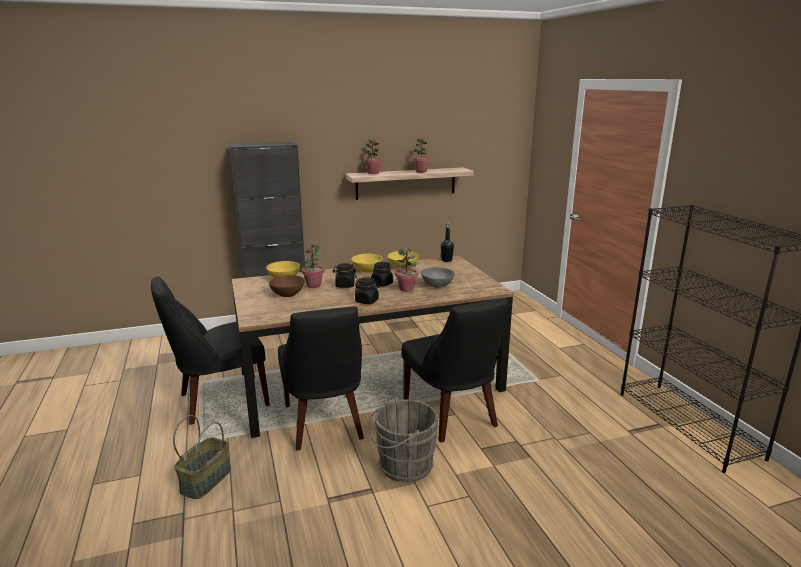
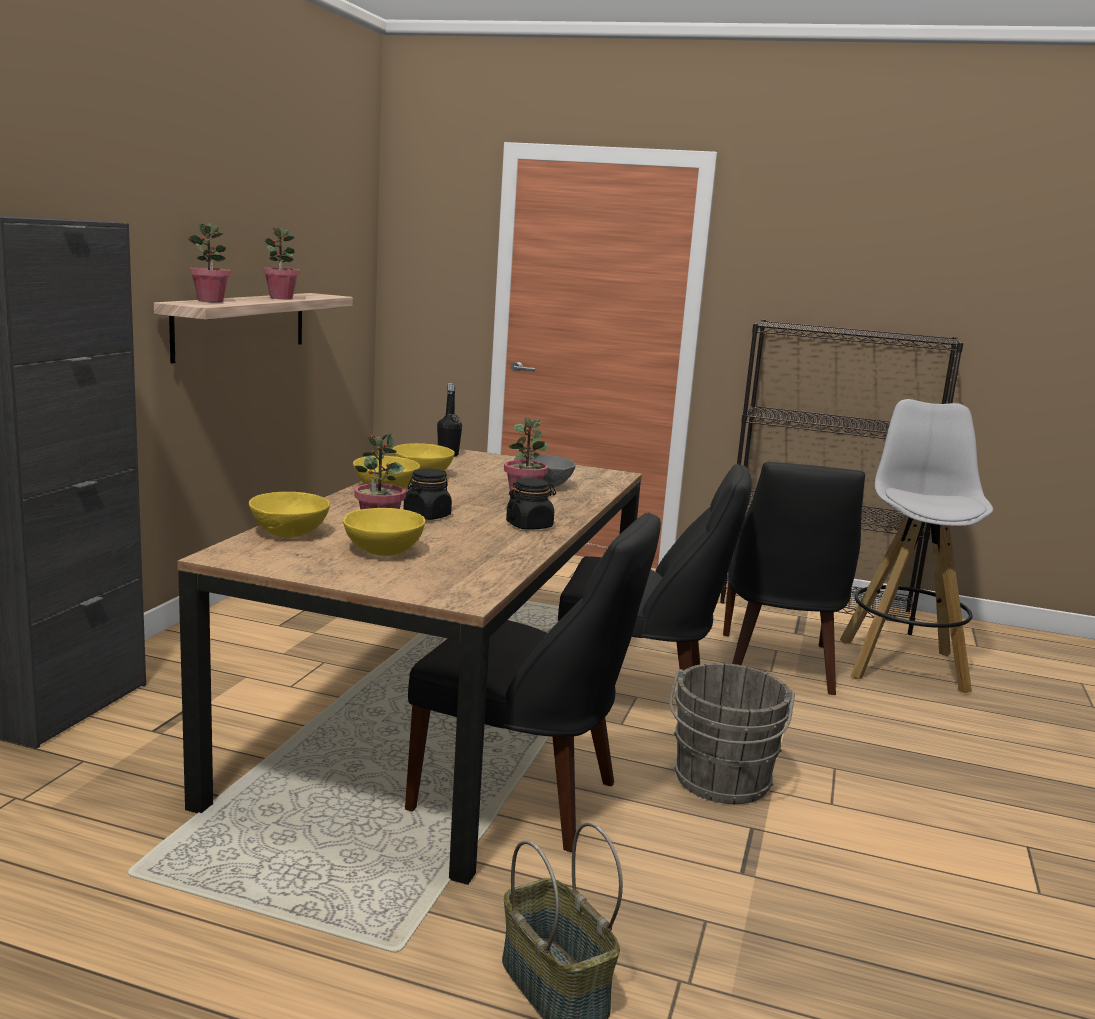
camera: 55 degrees left, 5 degrees down
(219, 400) = (261, 874): black chair -> black chair (777, 666)
(287, 294) = (383, 551): brown bowl -> yellow bowl
(382, 284) = (470, 501): black jar -> none
(660, 482) = (901, 664): none -> white stool

